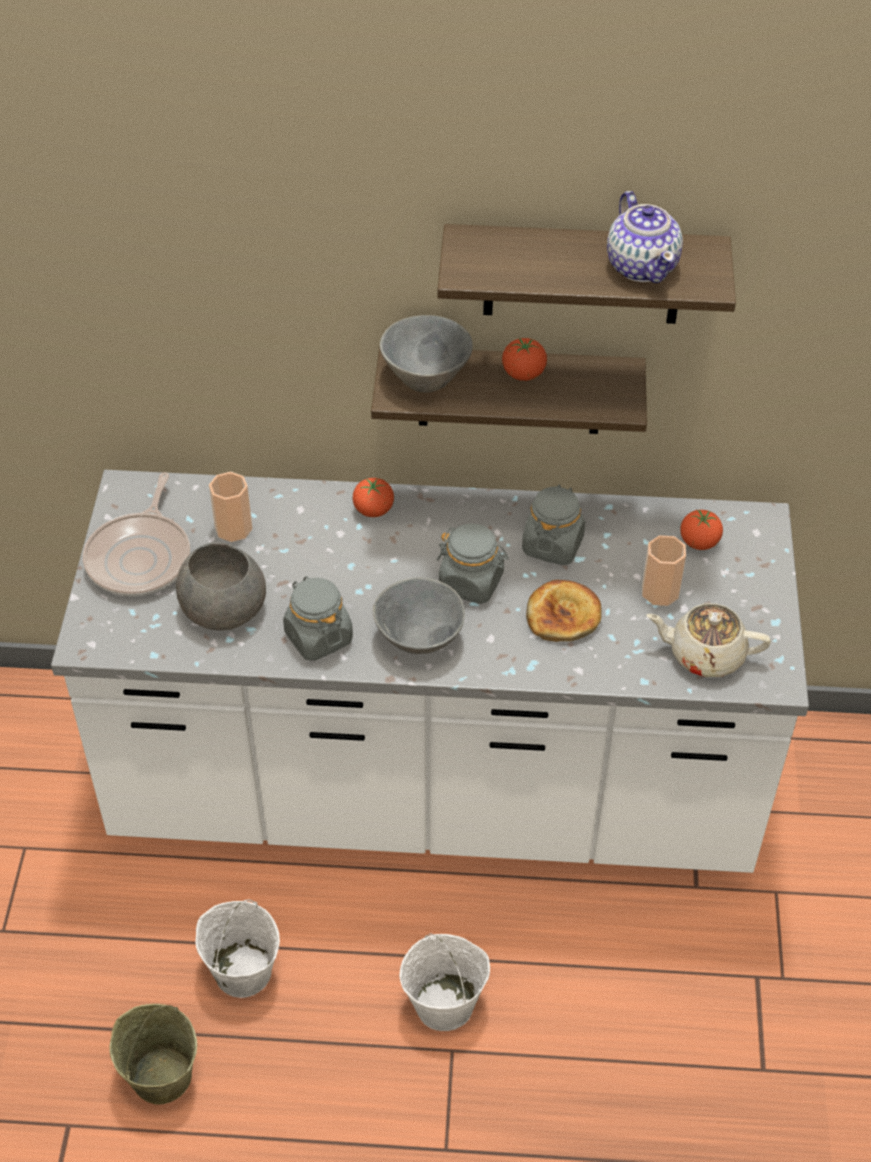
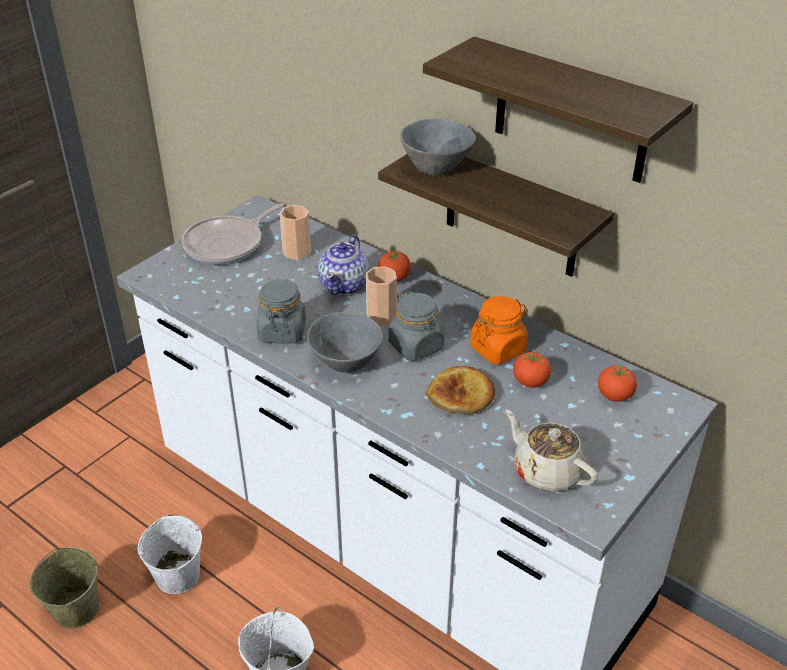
camera: 35 degrees right, 10 degrees down
(222, 607) = (243, 290): grey bowl -> none
(523, 374) = (507, 189): tomato -> tomato (530, 382)
(552, 544) = (498, 349): grey jar -> orange jar
(642, 266) = (595, 95): teapot -> teapot (345, 284)
(660, 592) = (551, 413): cup -> cup (381, 316)

